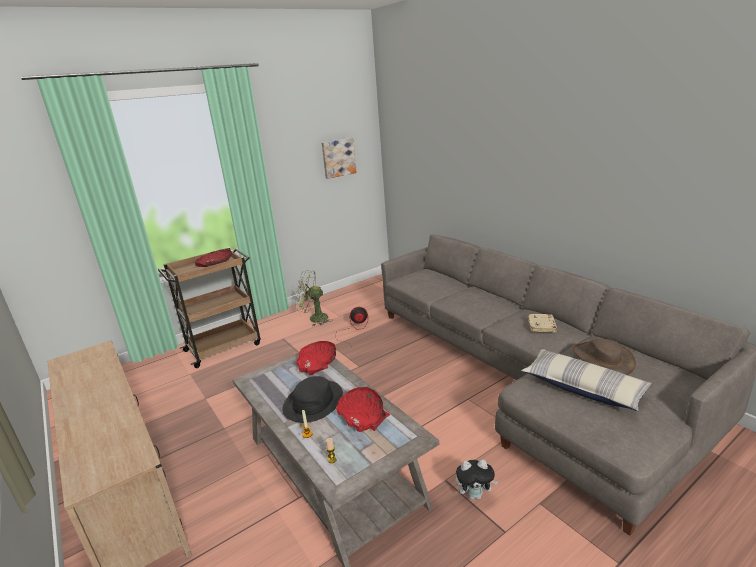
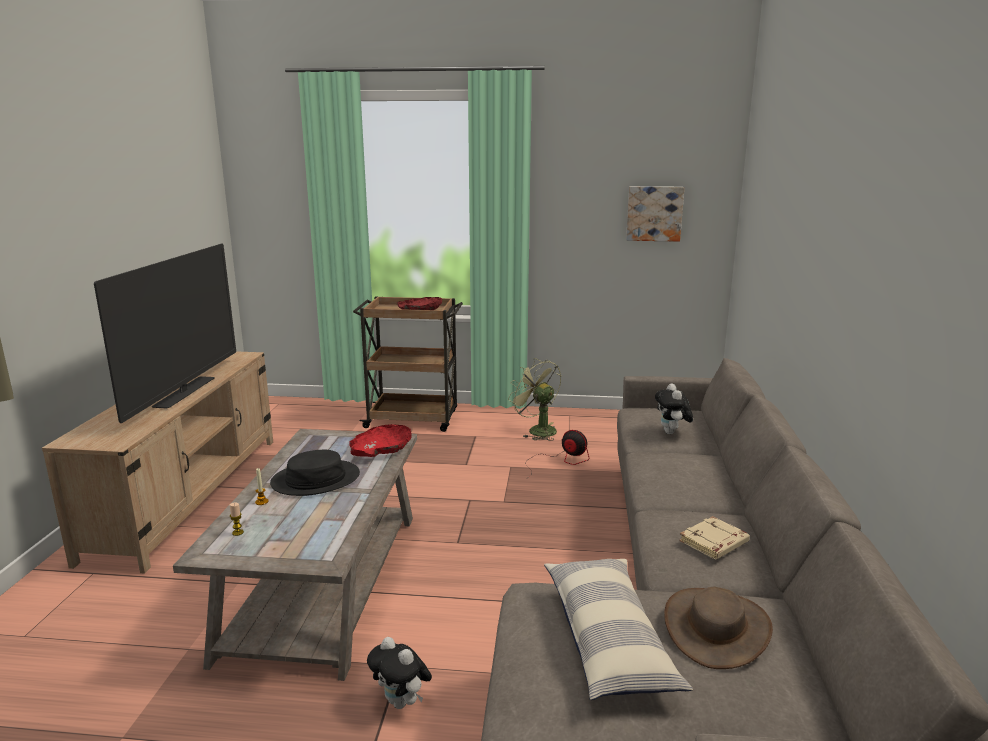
camera: 40 degrees right, 5 degrees down
(110, 397) = (185, 392): none -> television
(363, 417) = (325, 515): red bowl -> none
(437, 284) = (672, 433): none -> plush toy

